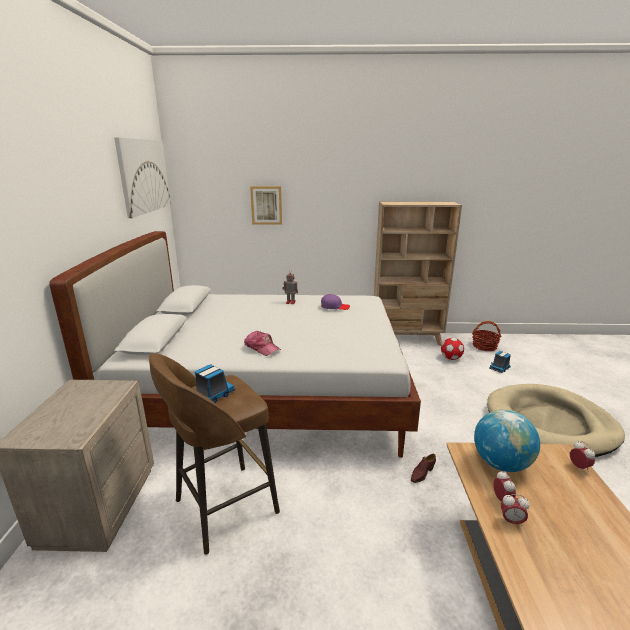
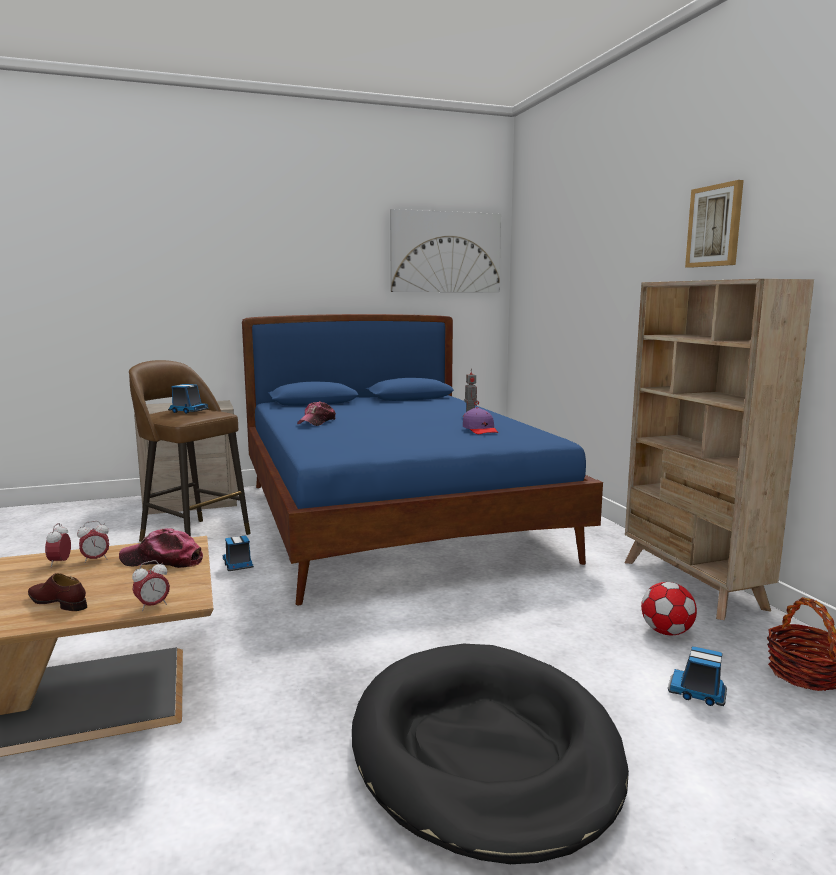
camera: 70 degrees right, 10 degrees down
(266, 205) = (574, 293): picture -> picture (715, 226)
(267, 393) = (393, 520): white bed -> blue bed
(315, 481) = (238, 565): none -> toy truck
(422, 473) = (269, 621): brown shoe -> brown shoe (58, 602)
(501, 463) = (162, 560): globe -> cap
(550, 423) = (485, 751): beige dog bed -> black dog bed

